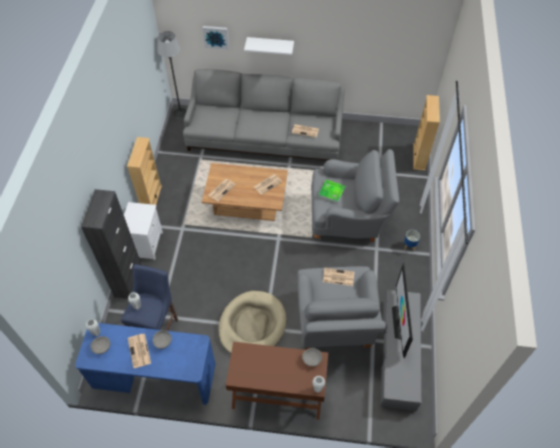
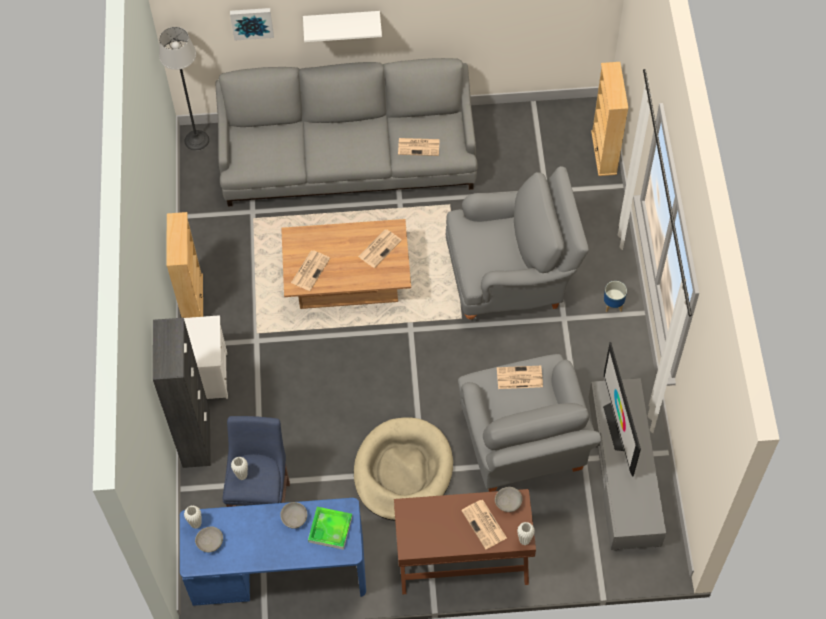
camera: 10 degrees left, 5 degrees up
(139, 351) = (265, 537): newspaper -> newspaper (484, 525)
(331, 192) = (482, 247): tray -> tray (330, 529)

